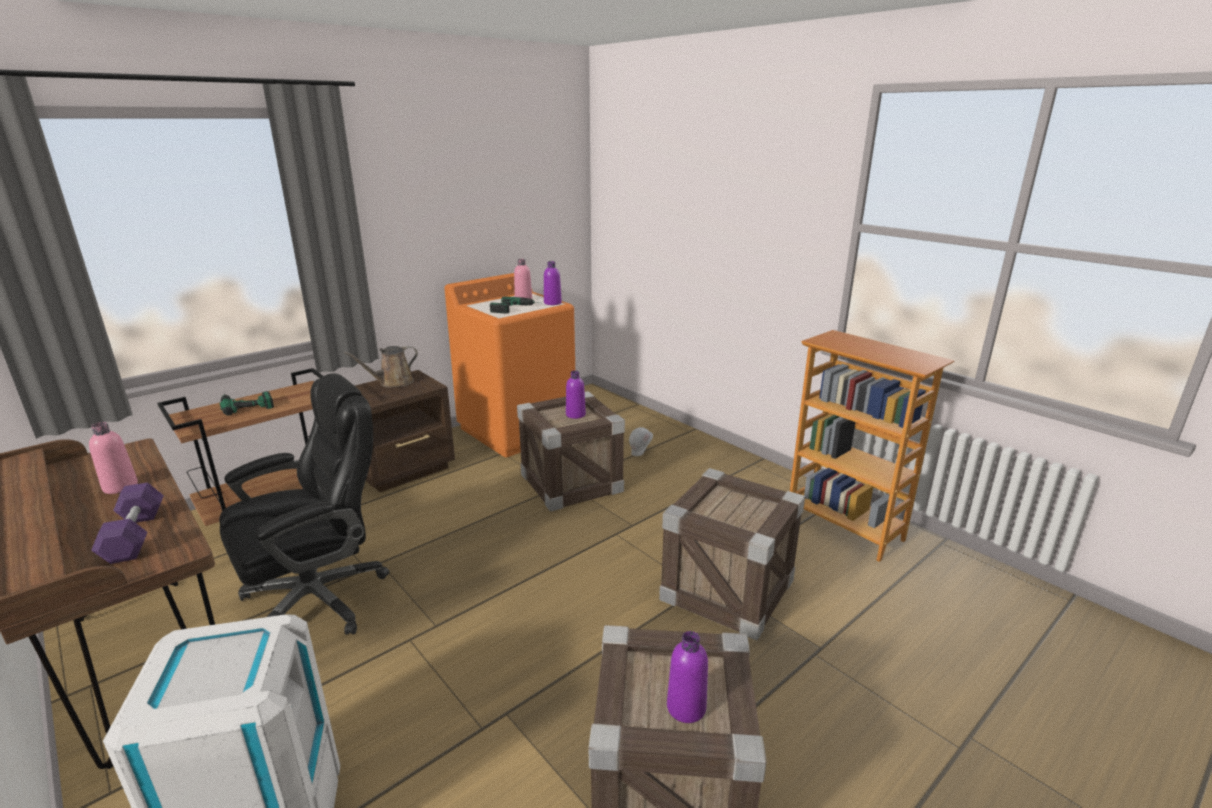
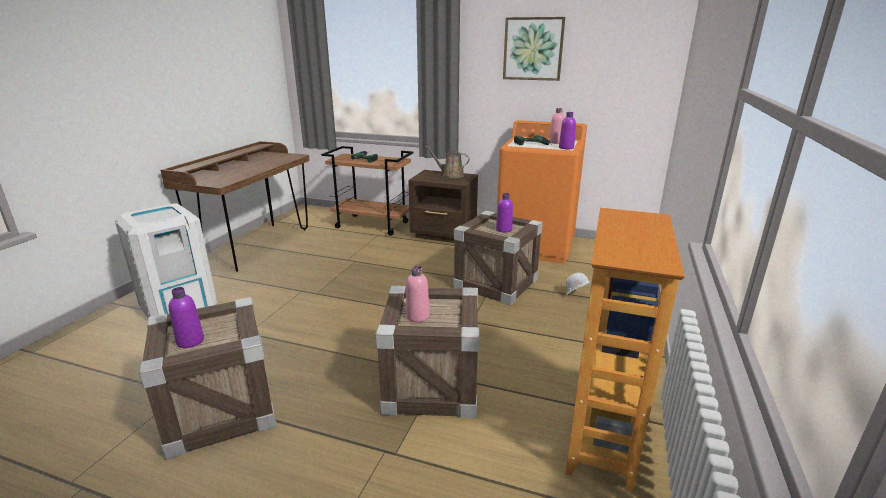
camera: 60 degrees right, 0 degrees up
(120, 486) = (264, 163): pink bottle -> pink bottle (417, 316)
(135, 536) = (228, 176): purple dumbbell -> none
(318, 599) = (316, 259): black office chair -> none
(446, 189) = (533, 49): none -> picture

